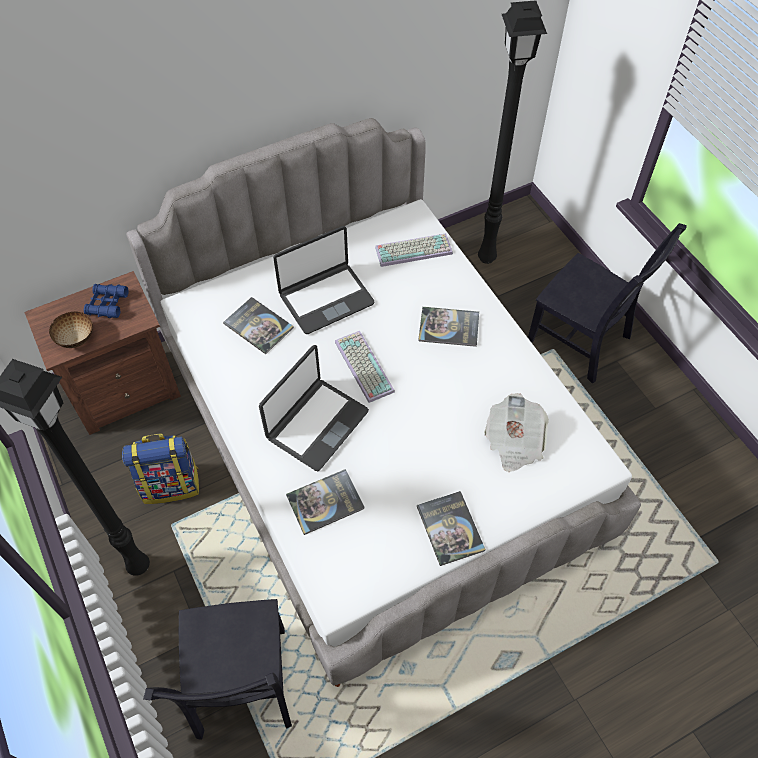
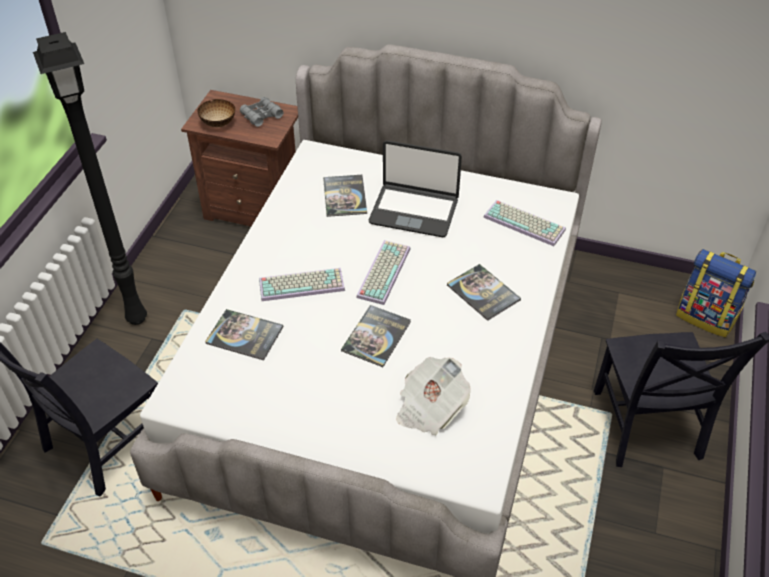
camera: 45 degrees right, 10 degrees down
(107, 304) = (261, 116): blue binoculars -> grey binoculars
(171, 484) = (213, 286): backpack -> backpack (706, 317)
(316, 424) = (302, 284): laptop -> keyboard
(450, 528) = (305, 423): book -> book (376, 336)
(487, 257) = (636, 304): black floor lamp -> none

